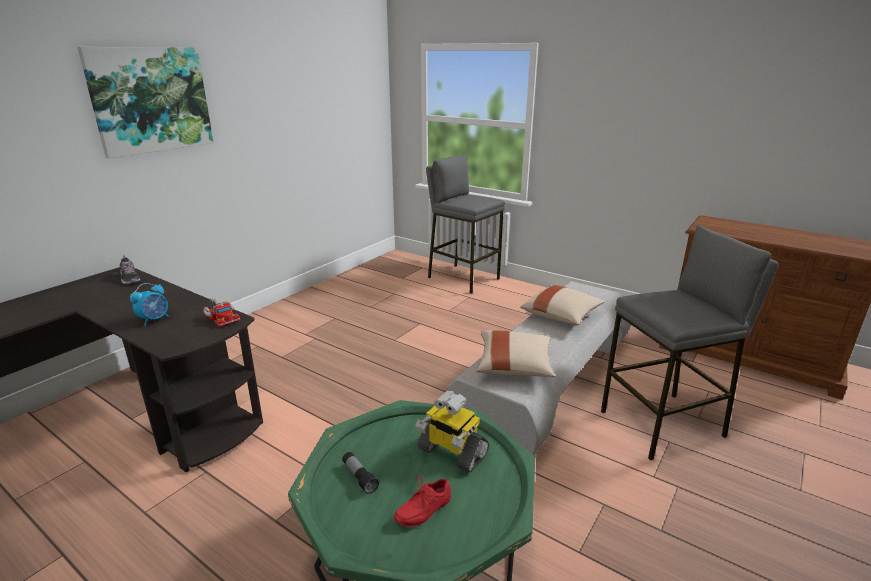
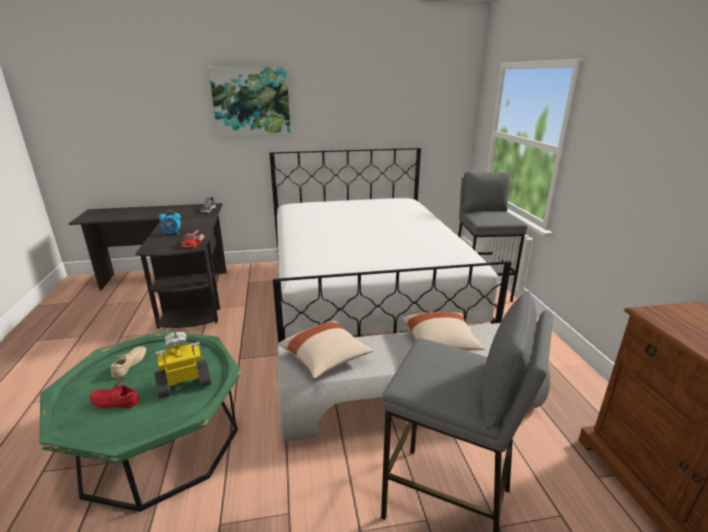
camera: 45 degrees right, 0 degrees up
(359, 477) = (131, 365): flashlight -> beige shoe
(385, 325) = (365, 299): none -> white bed
(451, 452) = (185, 383): toy robot -> toy robot turned 75 degrees clockwise

